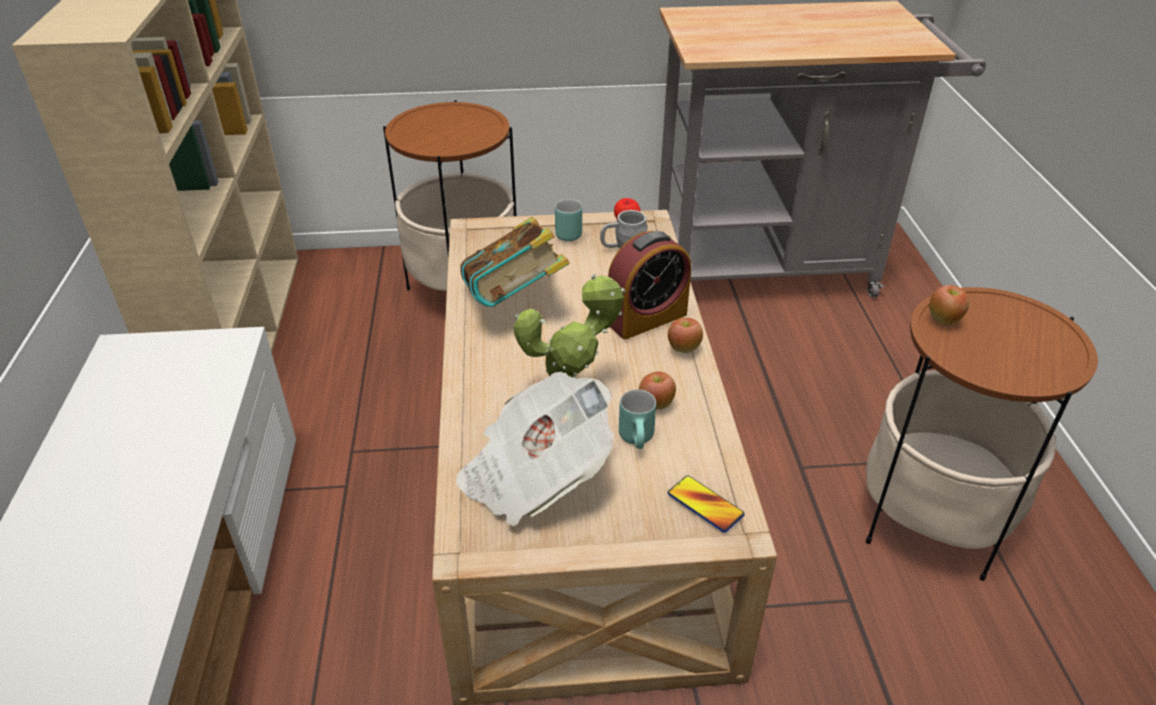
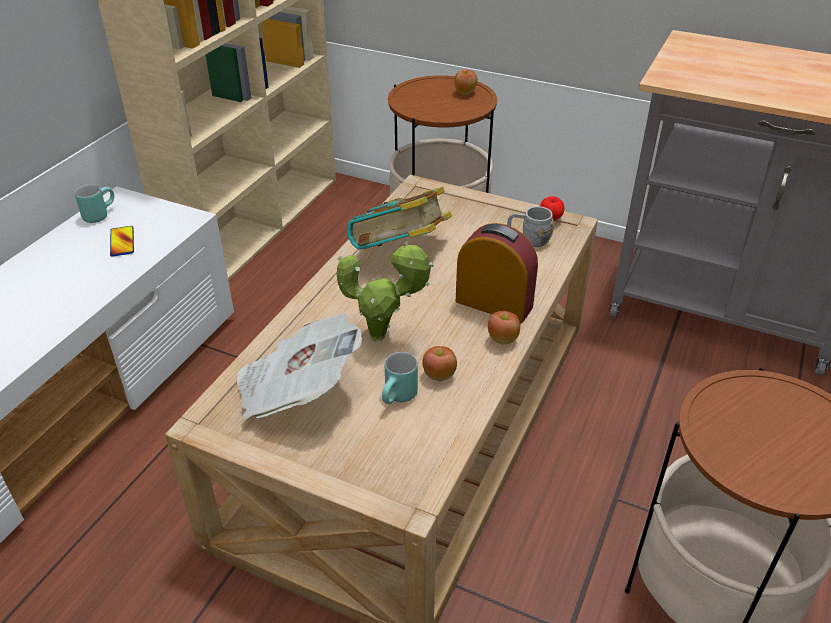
camera: 30 degrees right, 0 degrees up
(567, 232) = (492, 212): turquoise mug -> turquoise mug (99, 214)
(646, 318) = (494, 304): alarm clock -> alarm clock turned 150 degrees counterclockwise
(705, 504) = (403, 470): phone -> phone (122, 242)
(944, 319) = (731, 396): apple -> apple (465, 93)

